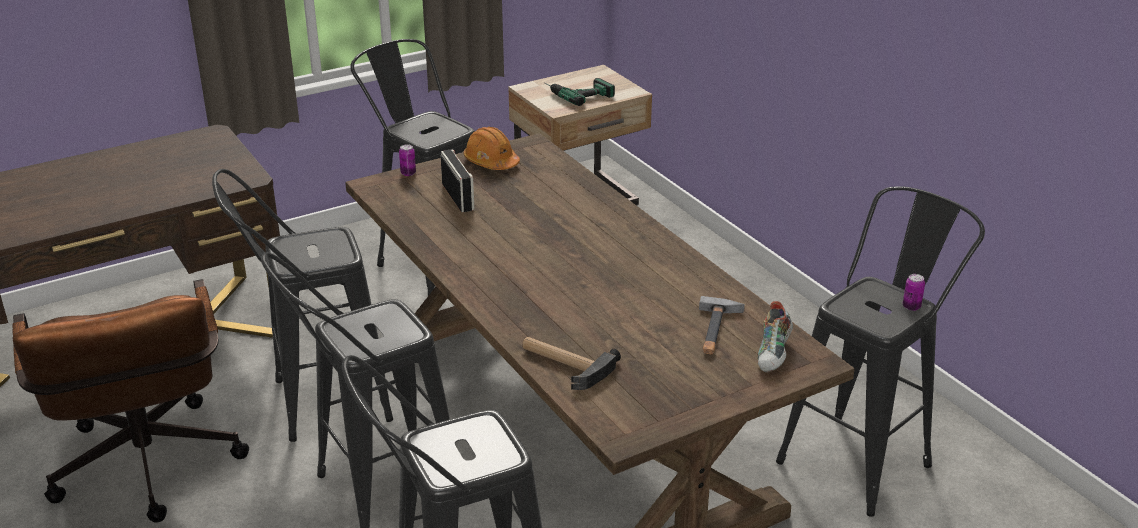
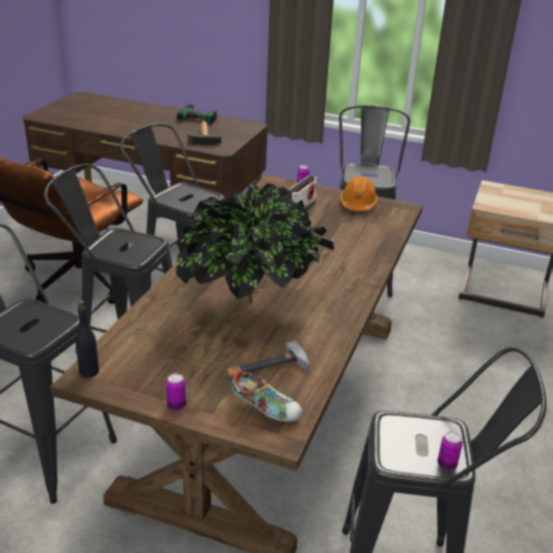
camera: 50 degrees right, 0 degrees up
(564, 364) = (150, 320): hammer -> hammer (204, 136)
(577, 93) = (519, 203): power drill -> power drill (200, 115)
(604, 297) = (252, 304): none -> potted plant
(615, 431) = (88, 372): none -> black bottle
(723, 399) = (176, 405): none -> can
(774, 354) = (266, 409): shoe -> shoe turned 135 degrees counterclockwise

